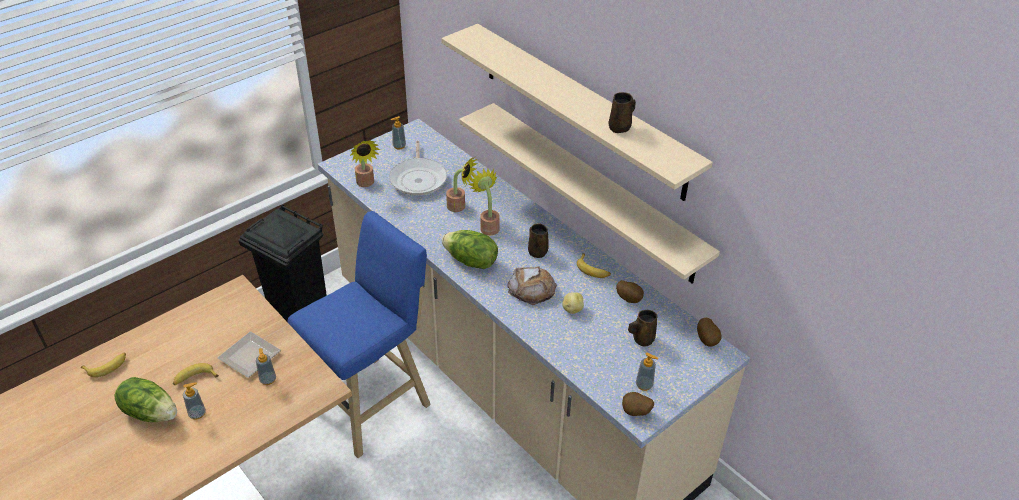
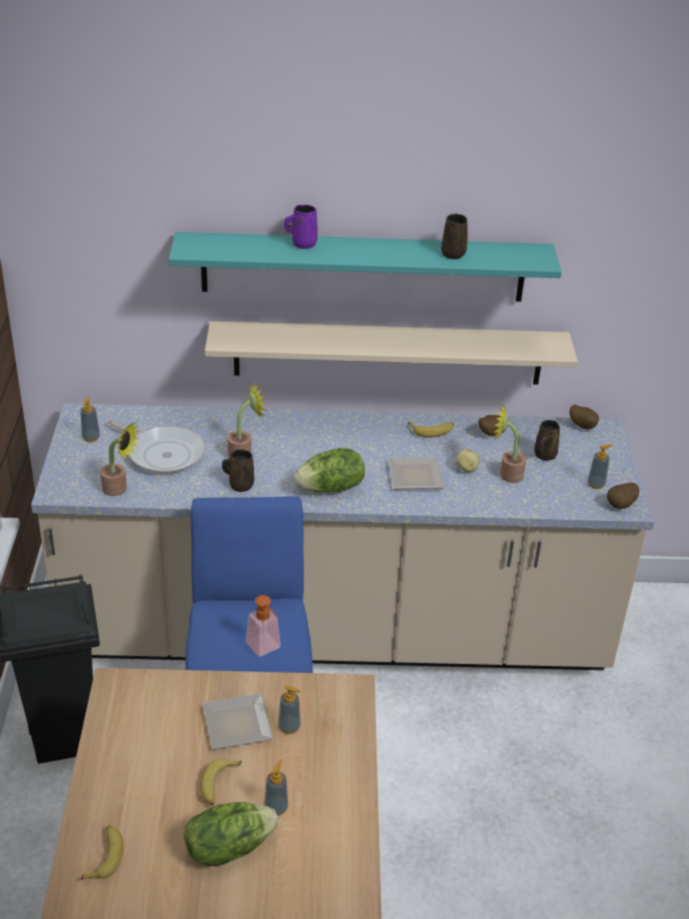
camera: 50 degrees left, 5 degrees down
(338, 333) = (266, 649): none -> soap dispenser
(488, 226) = (296, 452): potted plant -> potted plant (506, 474)
(532, 288) = (413, 475): bread -> plate
(534, 68) = (302, 244): none -> purple mug
(537, 251) = (368, 445): brown mug -> brown mug (240, 485)
(581, 109) = (363, 267): beige shelf -> turquoise shelf

